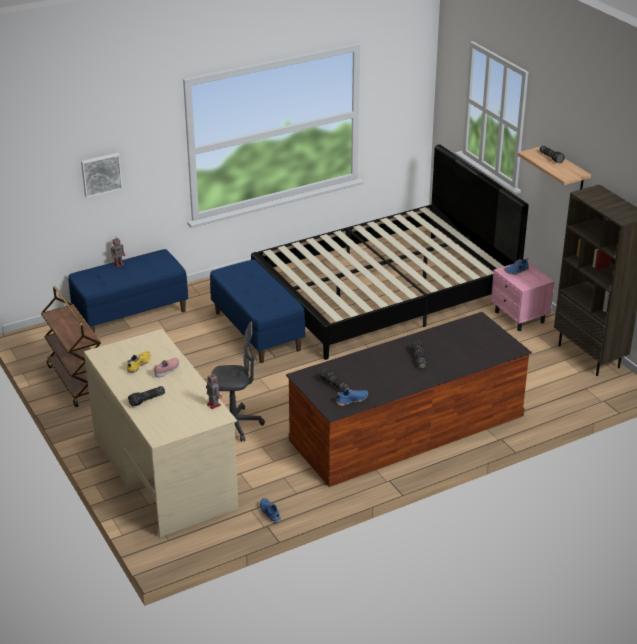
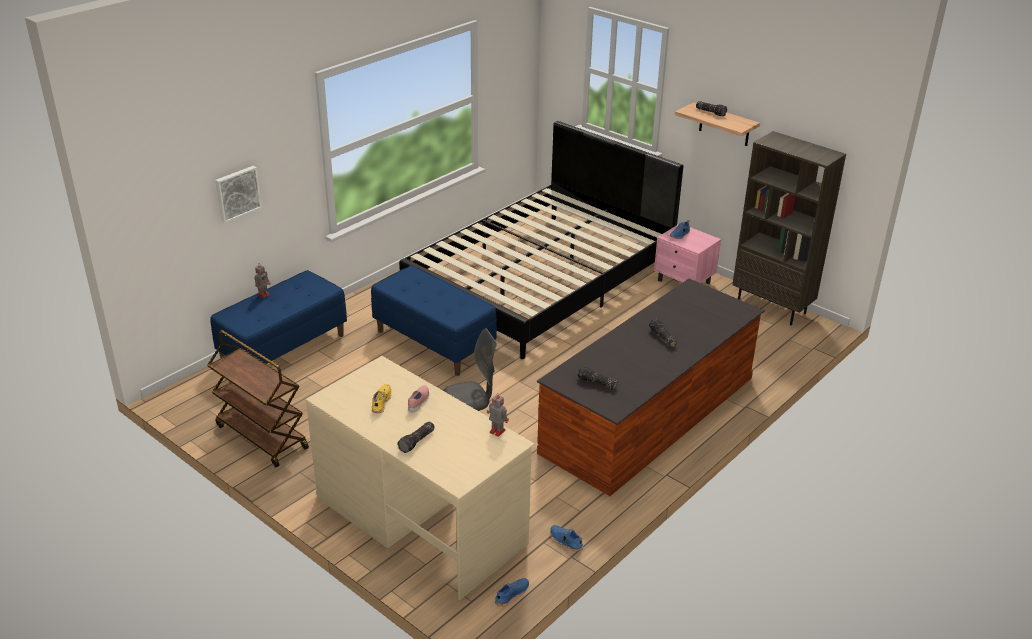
camera: 20 degrees left, 0 degrees up
(351, 400) = (625, 395): blue shoe -> blue shoe (511, 594)

